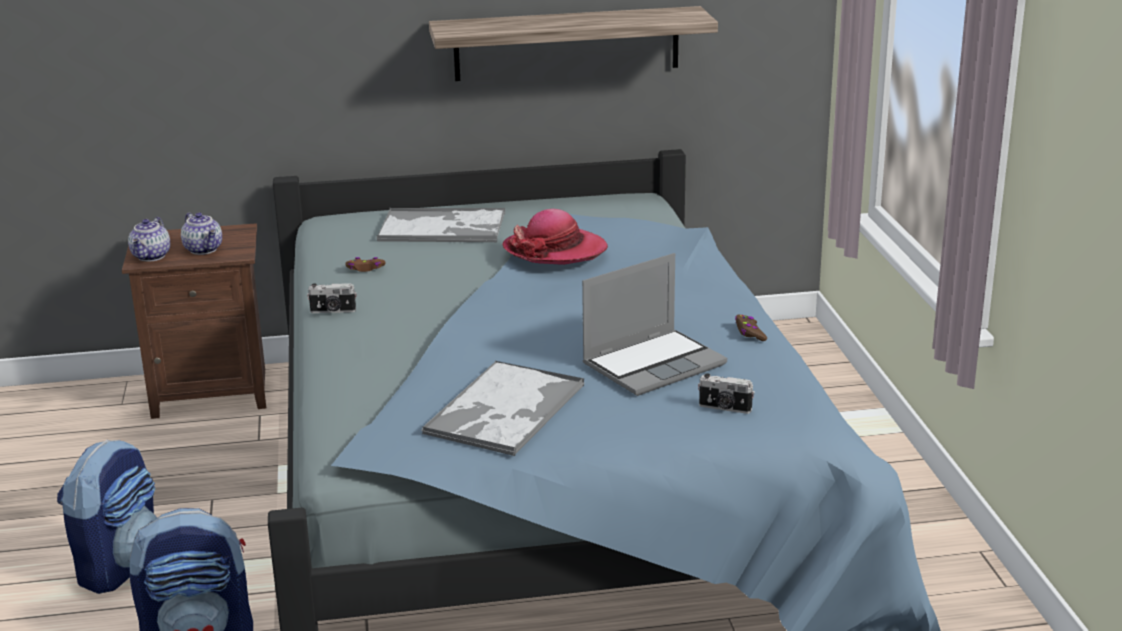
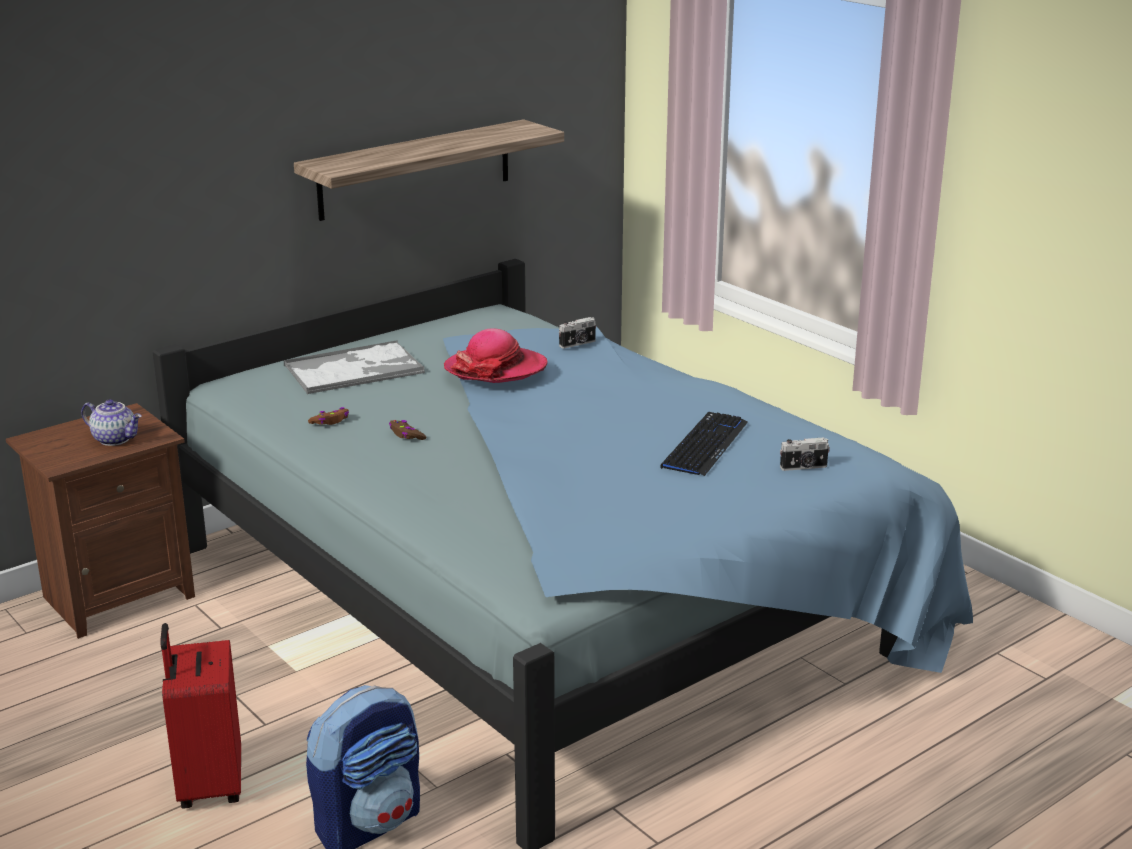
camera: 30 degrees left, 0 degrees up
(119, 566) = (208, 785): backpack -> red suitcase
(152, 256) = (65, 457): teapot -> none
(333, 311) = (351, 466): camera -> camera (578, 344)
(504, 410) = (635, 512): tray -> none
(654, 364) = (705, 445): laptop -> keyboard
(749, 333) = (745, 404): brown game controller -> brown game controller (406, 435)

